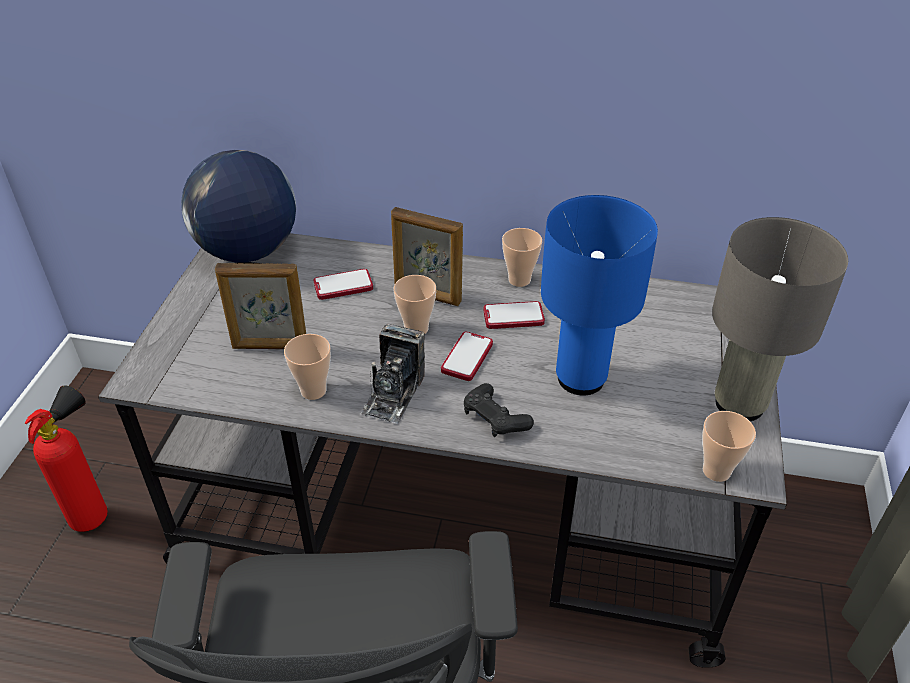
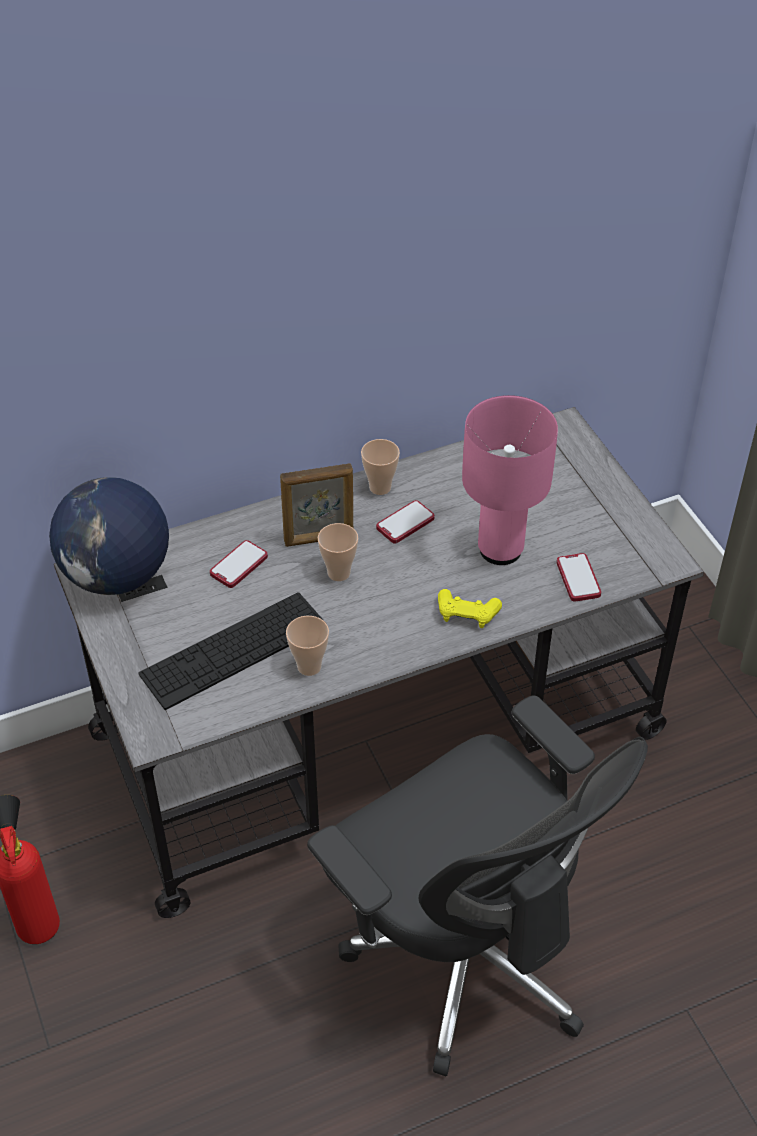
camera: 35 degrees left, 5 degrees up
(270, 346) = (234, 650): picture frame -> keyboard
(393, 394) = (374, 635): camera -> none
(467, 357) = (401, 576): phone -> phone (578, 578)
(495, 418) = (467, 614): black game controller -> yellow game controller
(581, 378) = (500, 549): blue table lamp -> pink table lamp
(716, 471) = (645, 571): cup -> none
(741, 404) = (624, 512): grey table lamp -> none

